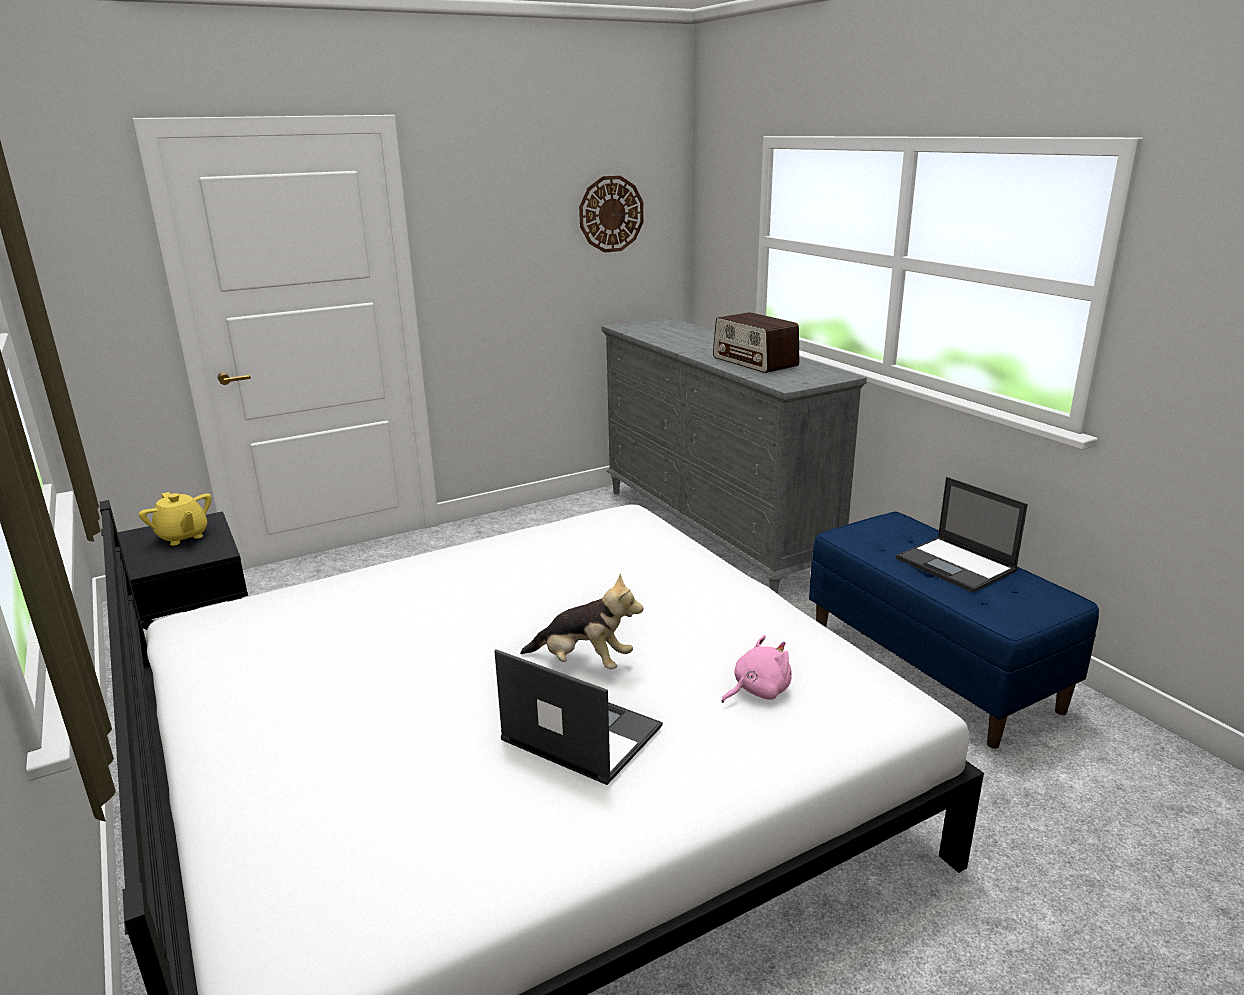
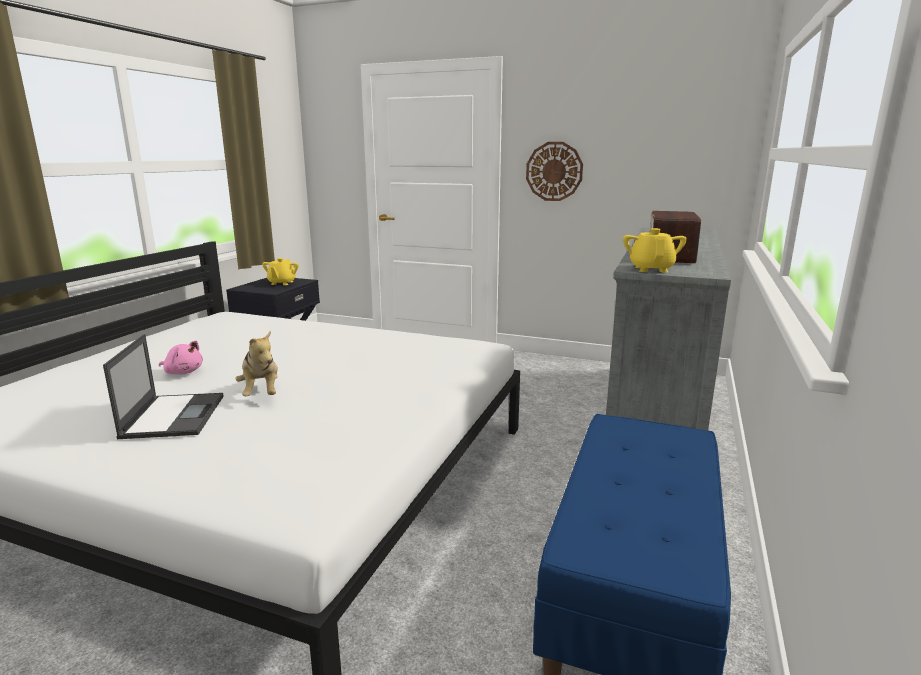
camera: 50 degrees right, 5 degrees down
(611, 214) = (670, 134): wall clock -> wall clock (554, 171)
(758, 691) = (275, 452): pink plush toy -> pink plush toy (183, 372)
(797, 382) = (651, 269): none -> yellow teapot
(956, 565) = (656, 488): laptop -> none

